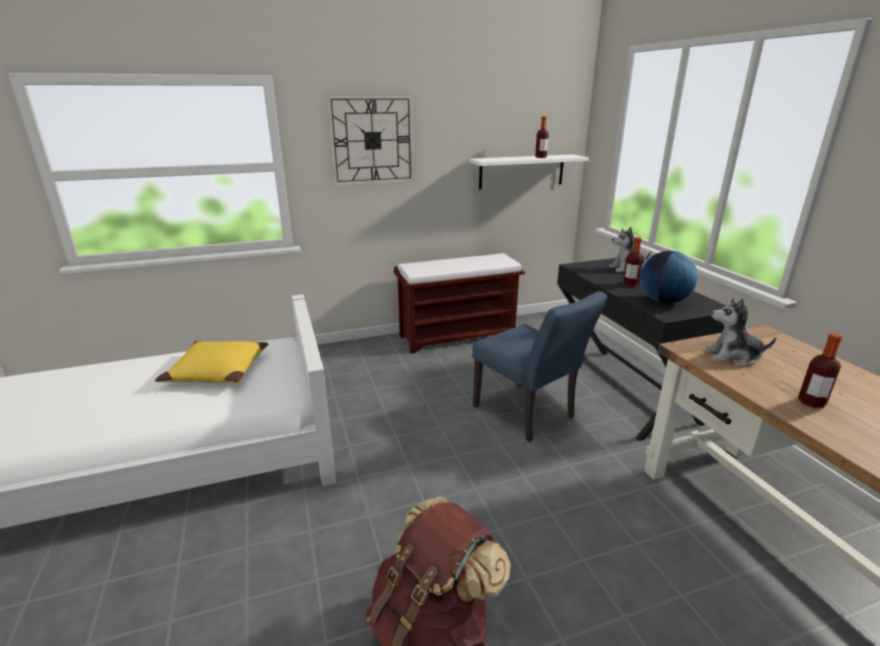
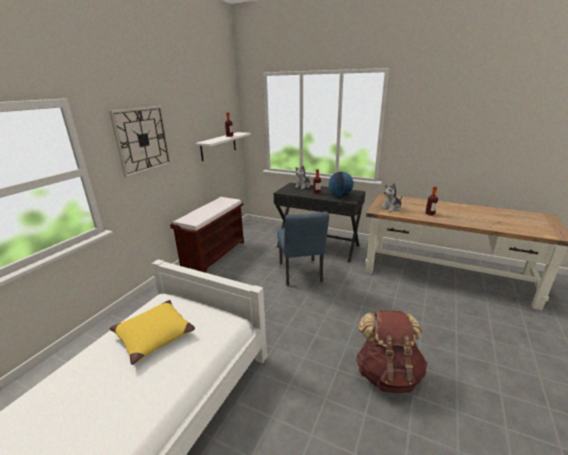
camera: 45 degrees left, 0 degrees up
(529, 415) = (301, 274): blue chair -> blue chair turned 75 degrees clockwise

